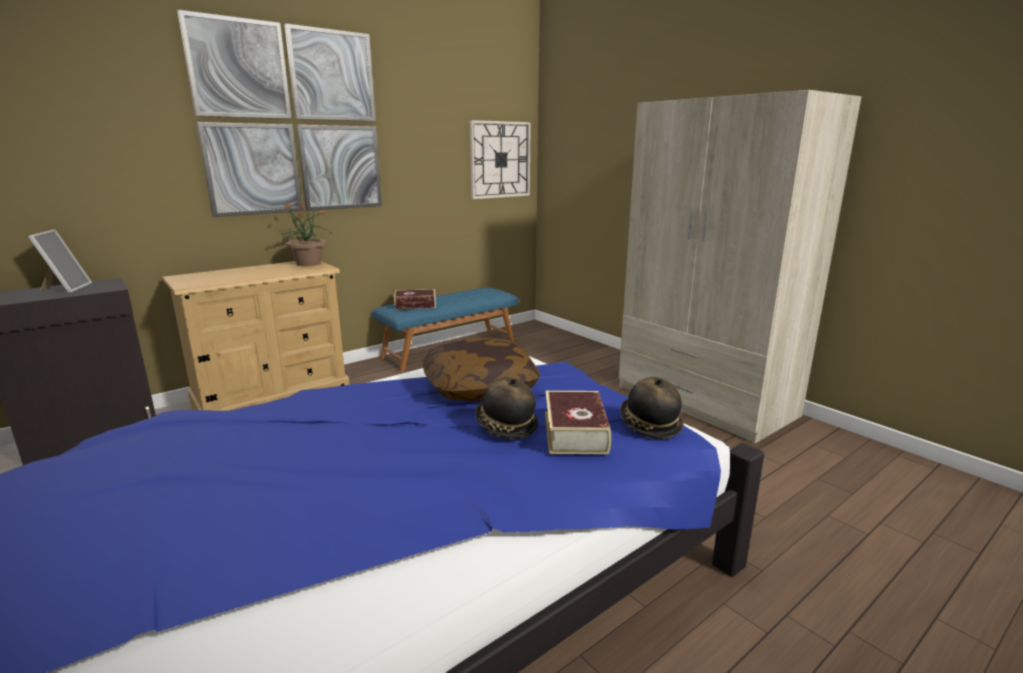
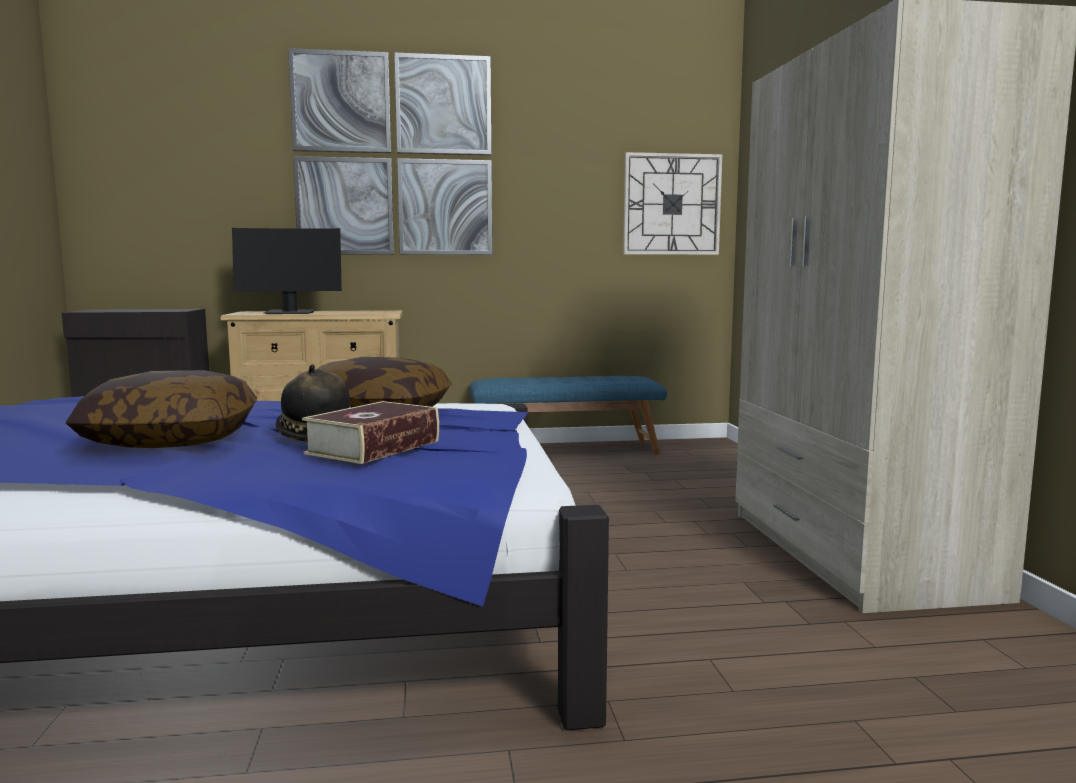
camera: 30 degrees right, 10 degrees down
(65, 289) = (148, 309): picture frame -> none
(233, 277) = (290, 313): none -> monitor
(308, 264) = (383, 311): potted plant -> none
(406, 462) = (172, 440): none -> pillow
(415, 305) = (516, 380): book -> none
(649, 424) = (475, 456): hat -> none

